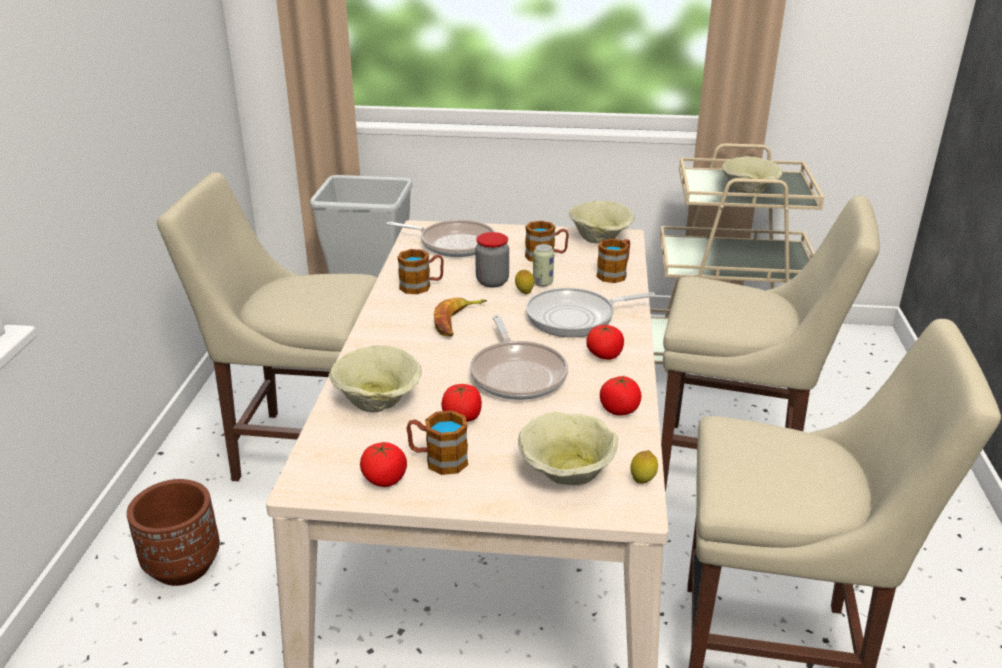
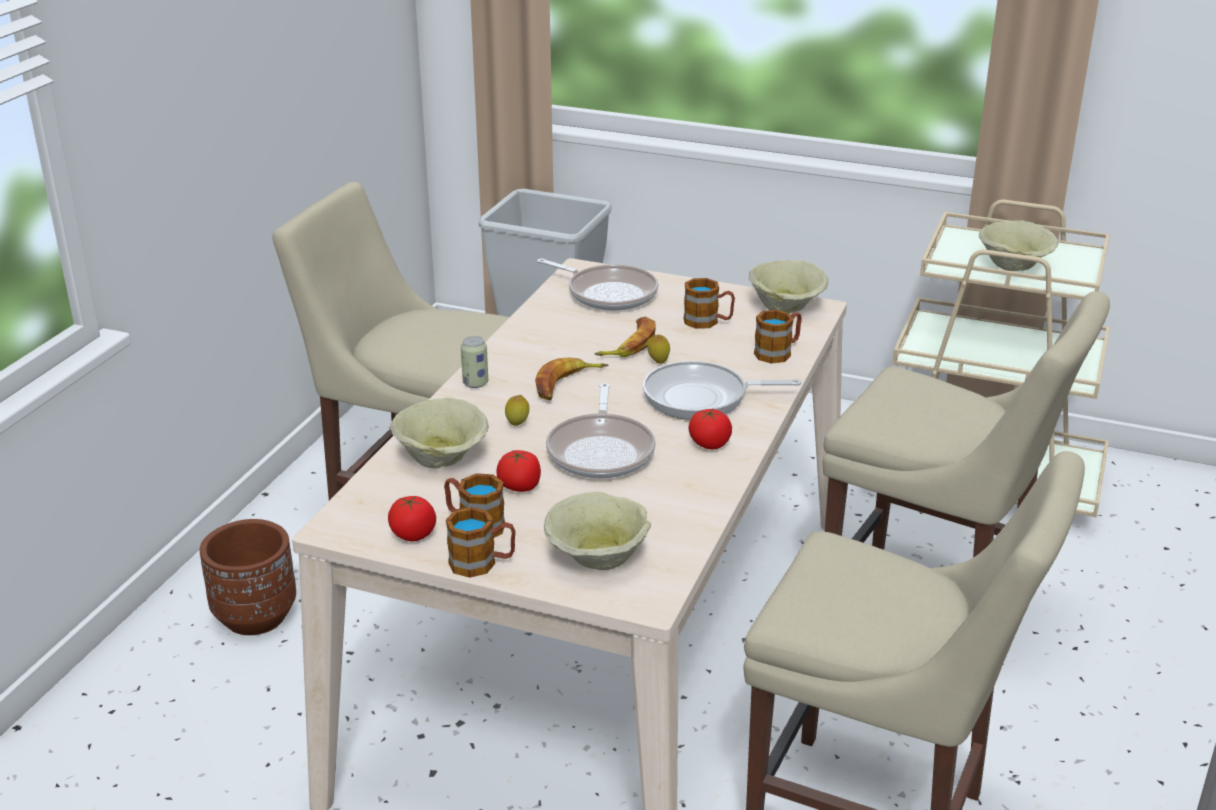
camera: 15 degrees right, 0 degrees up
(422, 286) = (547, 339): mug -> mug (482, 563)
(492, 282) = (629, 344): jar -> banana
(542, 283) = (686, 353): can -> can (475, 383)
(619, 409) = (691, 503): tomato -> none
(642, 482) = (671, 578): lemon -> lemon (517, 425)

